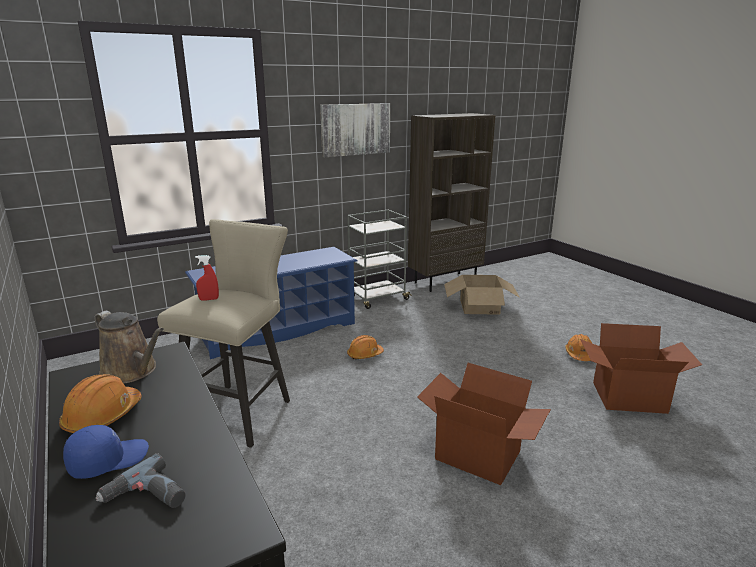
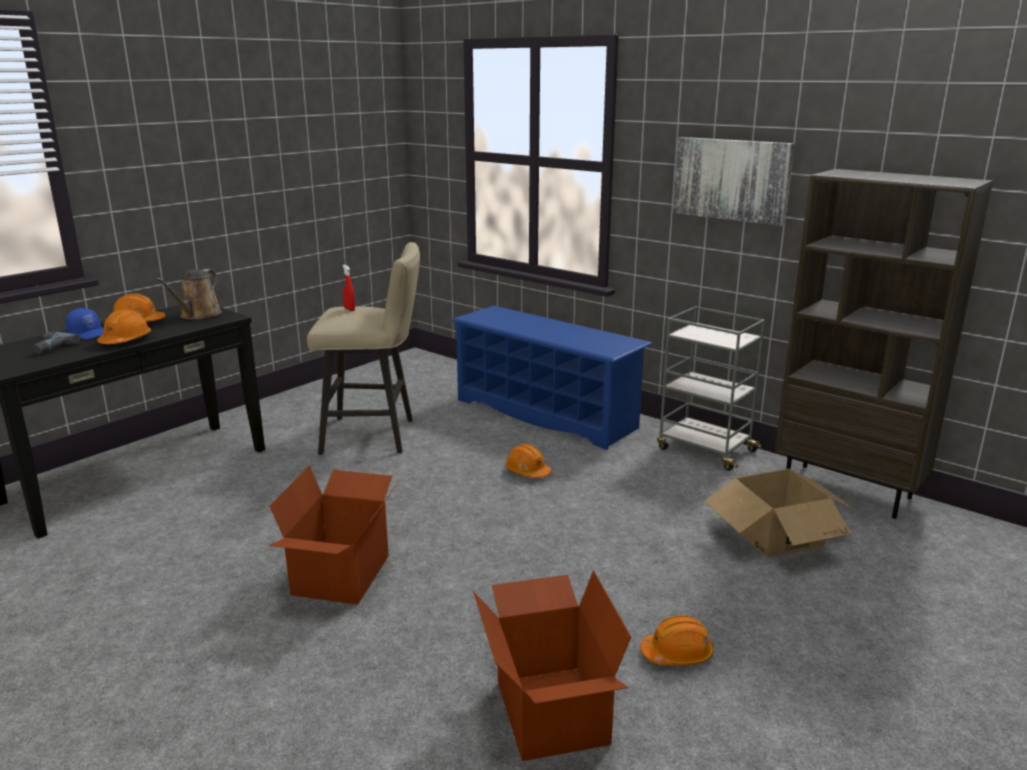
camera: 70 degrees right, 0 degrees up
(190, 423) = (126, 340): none -> orange hard hat

